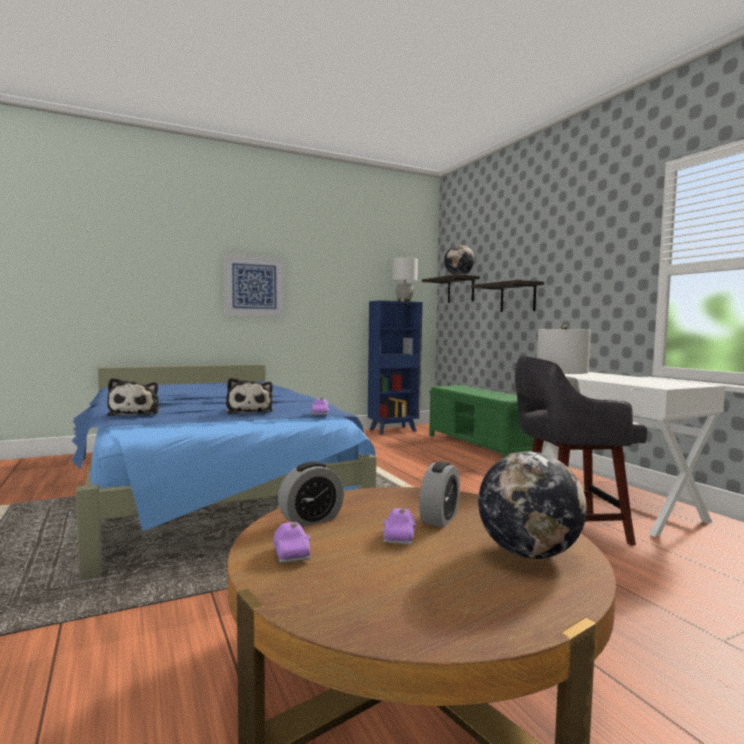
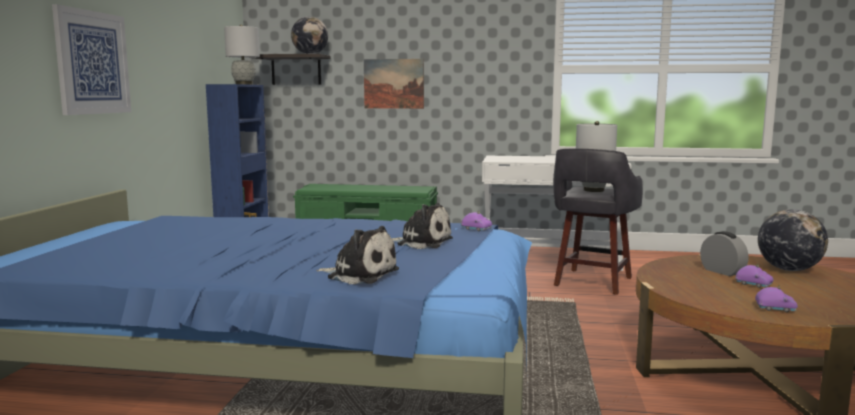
camera: 55 degrees left, 5 degrees up
(311, 519) = (706, 295): alarm clock -> none
(518, 297) = (393, 83): shelf -> picture

